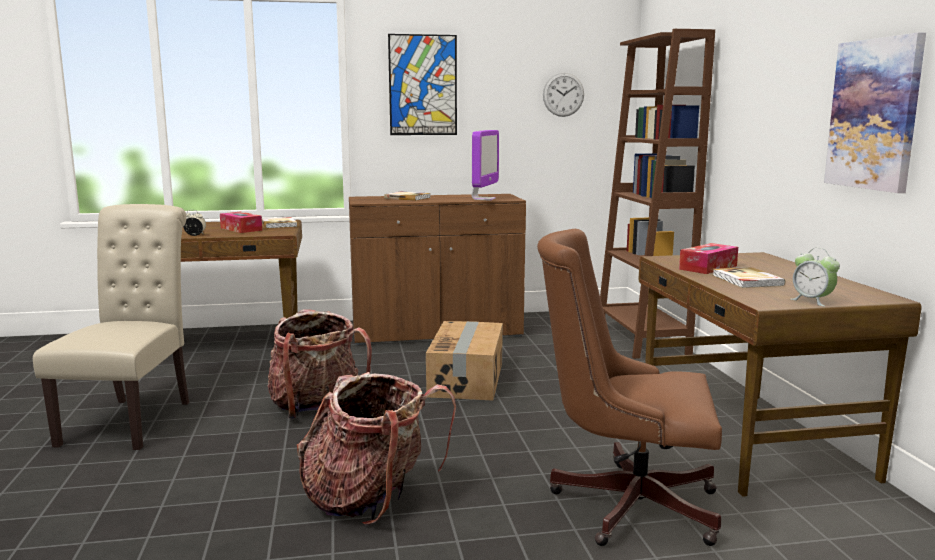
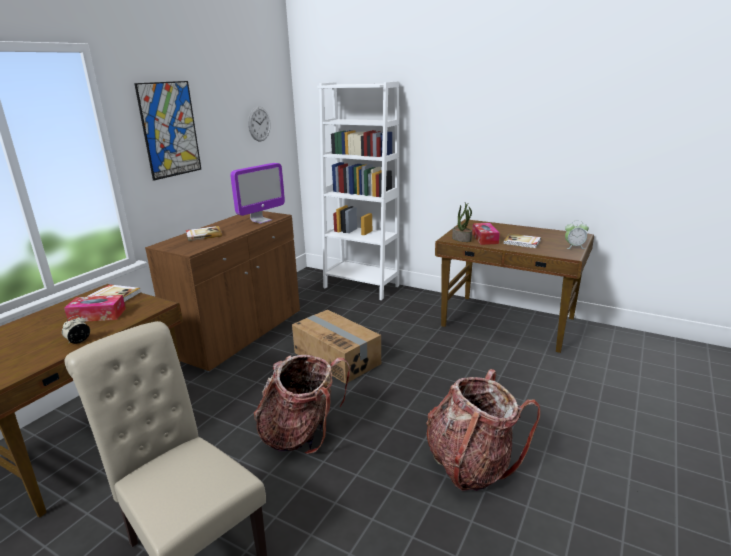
camera: 50 degrees left, 10 degrees up
(483, 199) = (261, 220): monitor -> monitor turned 75 degrees clockwise
(624, 503) = (544, 384): brown office chair -> none
(641, 341) = (361, 286): brown bookcase -> white bookcase
(675, 261) = (462, 239): none -> potted plant
(874, 114) = (553, 142): picture -> none

